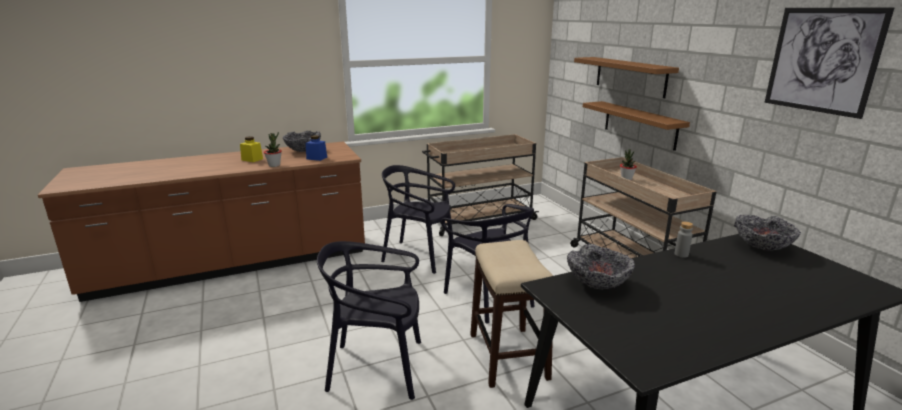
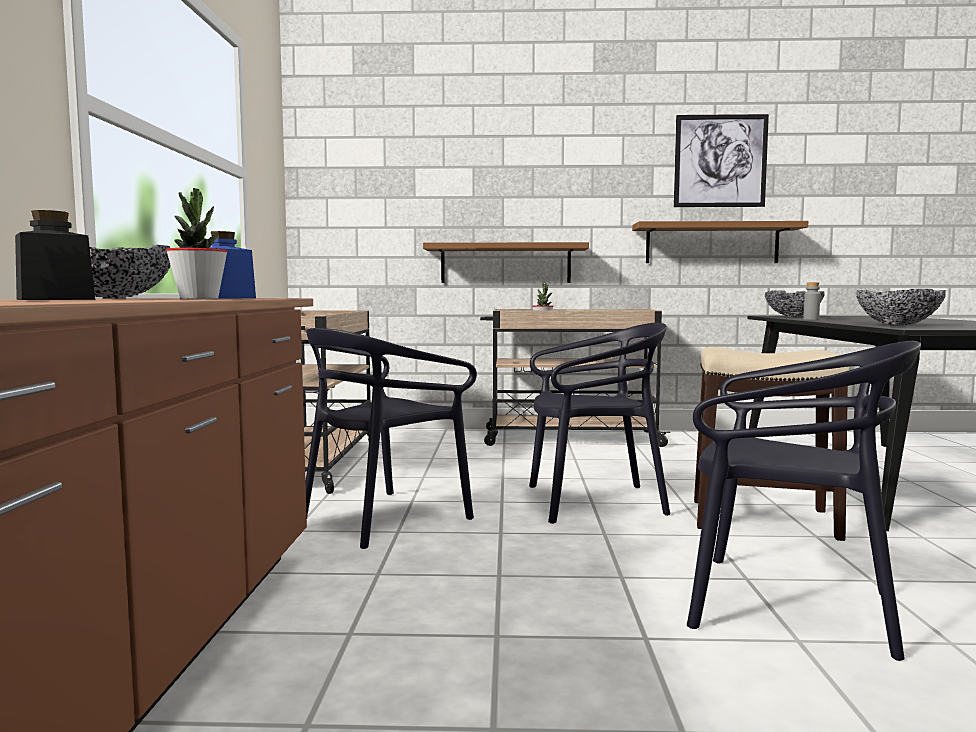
camera: 65 degrees left, 15 degrees down
(252, 159) = (55, 299): yellow jar -> black jar
(377, 368) = (788, 606): black chair -> black chair turned 90 degrees counterclockwise
(630, 76) = (477, 204): brown shelf -> brown shelf (712, 243)

